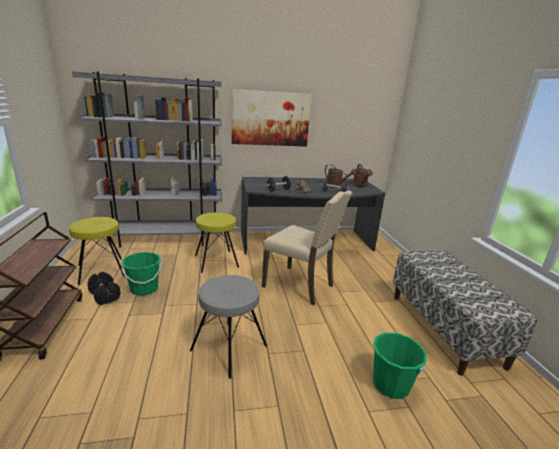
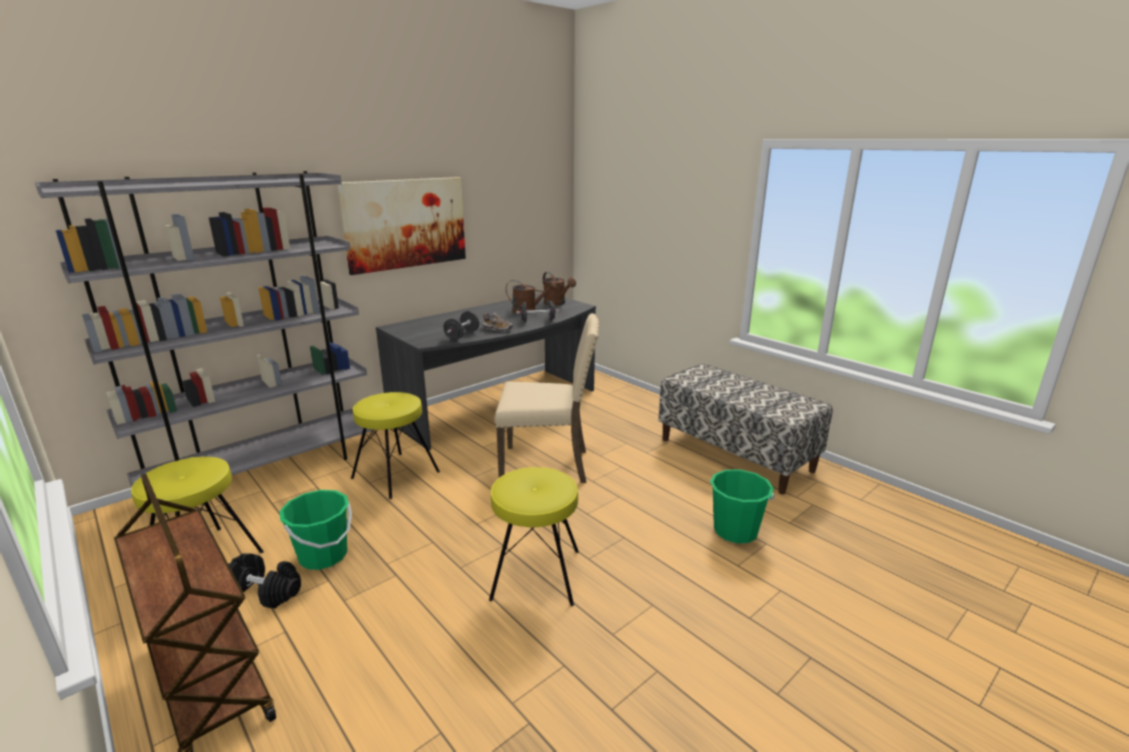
camera: 30 degrees left, 0 degrees up
(229, 347) = (535, 574): grey stool -> yellow stool

